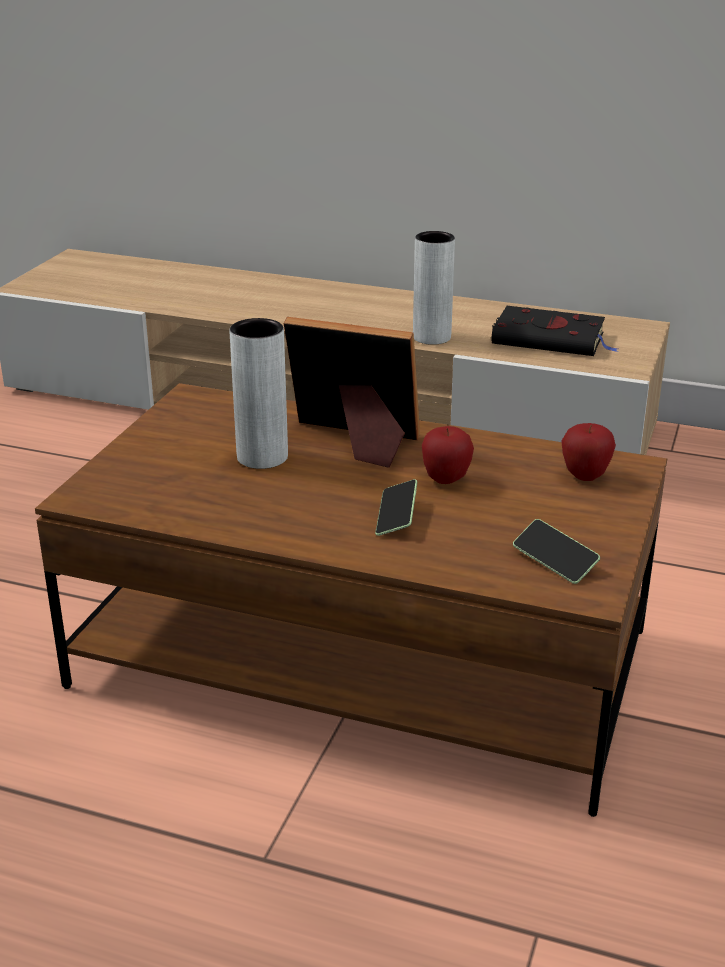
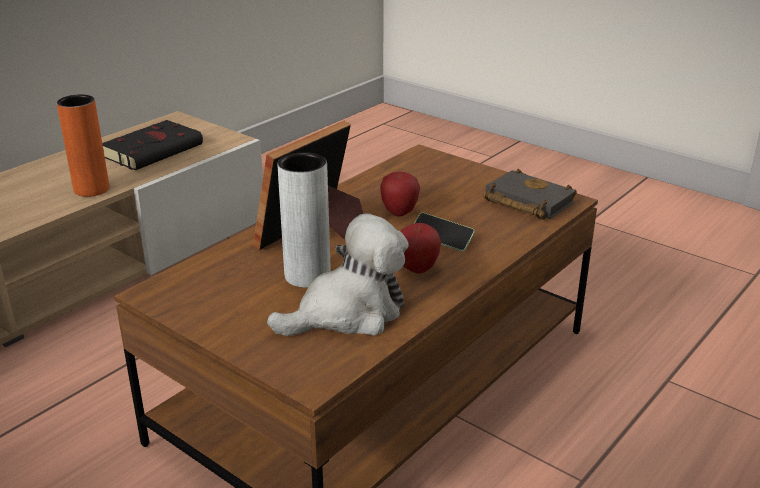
camera: 70 degrees left, 0 degrees up
(201, 492) = (348, 313): none -> plush toy
(431, 337) = (91, 189): grey vase -> orange vase
(554, 561) = (525, 202): phone -> black book
(585, 476) = (425, 170): apple -> apple (417, 269)

